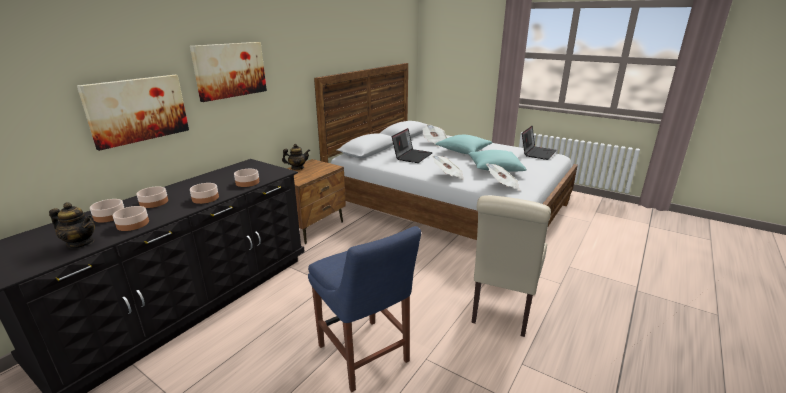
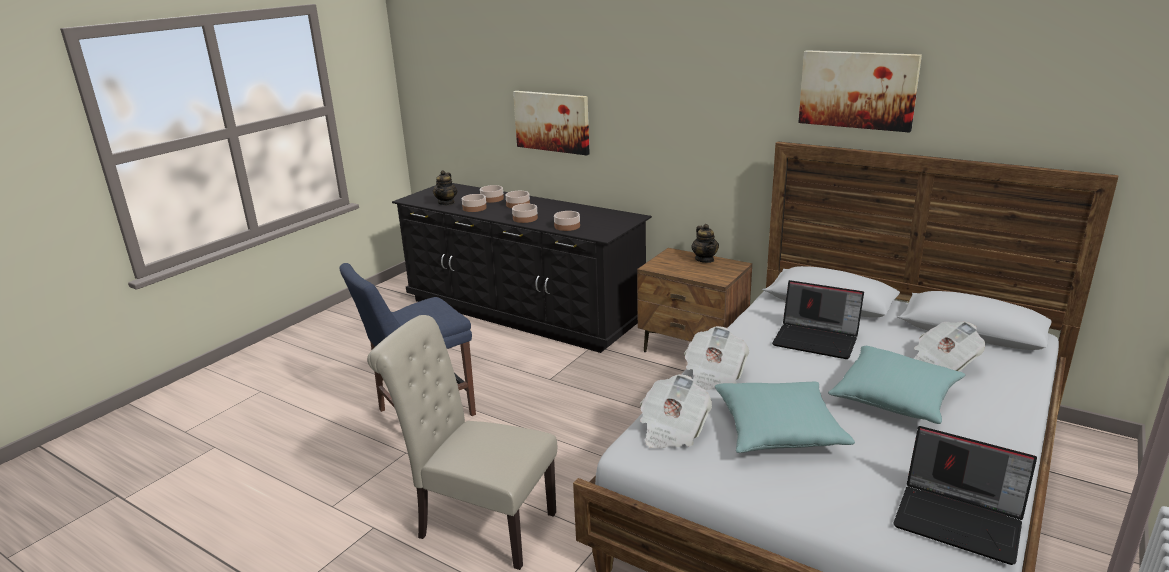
camera: 90 degrees right, 0 degrees up
(230, 70) = (647, 103): picture -> picture (857, 90)

